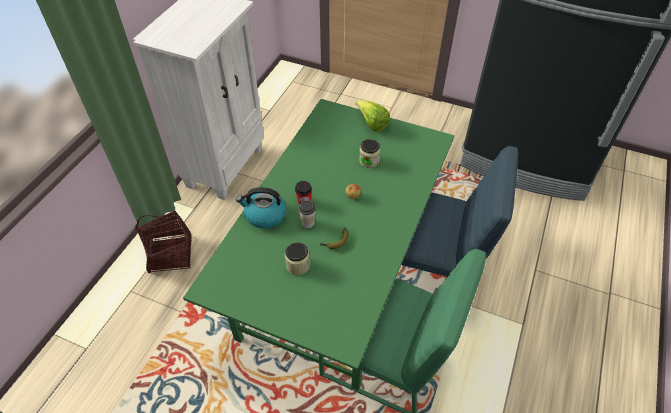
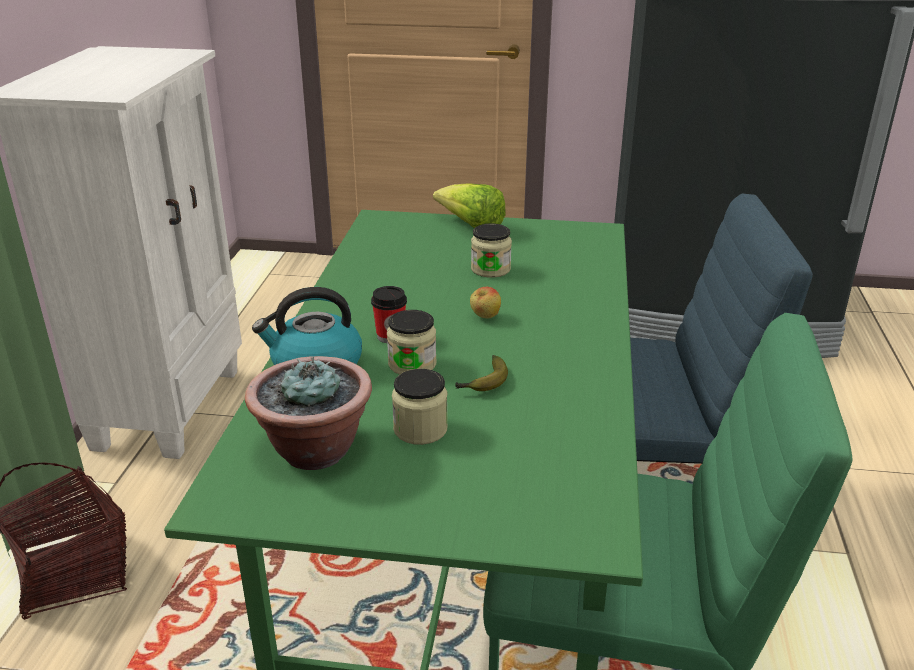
camera: 15 degrees left, 20 degrees down
(250, 267) = (314, 450): none -> potted plant
(308, 223) = (412, 364): cup -> jar

